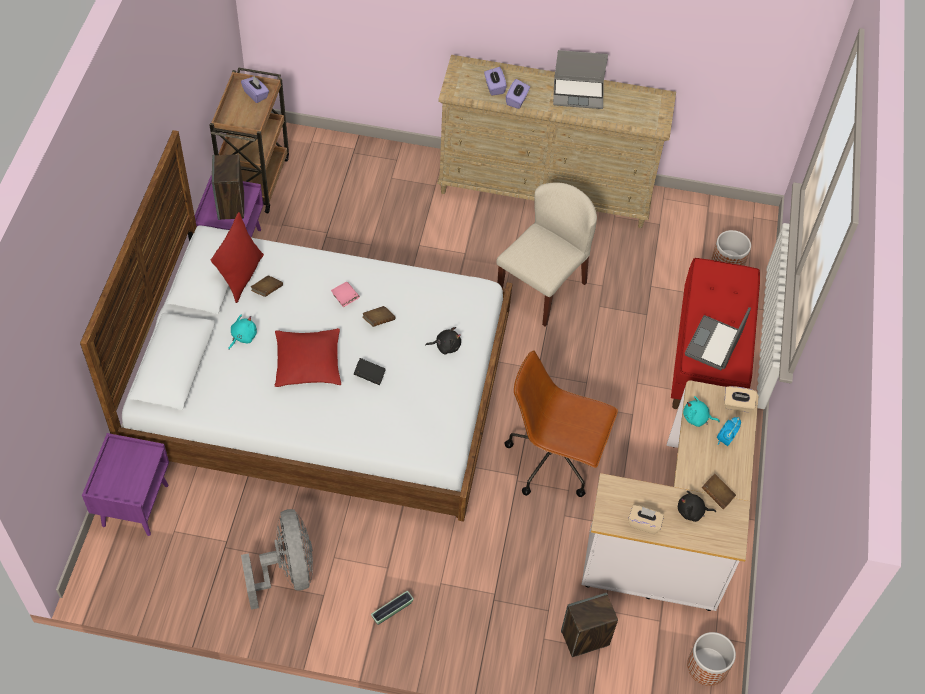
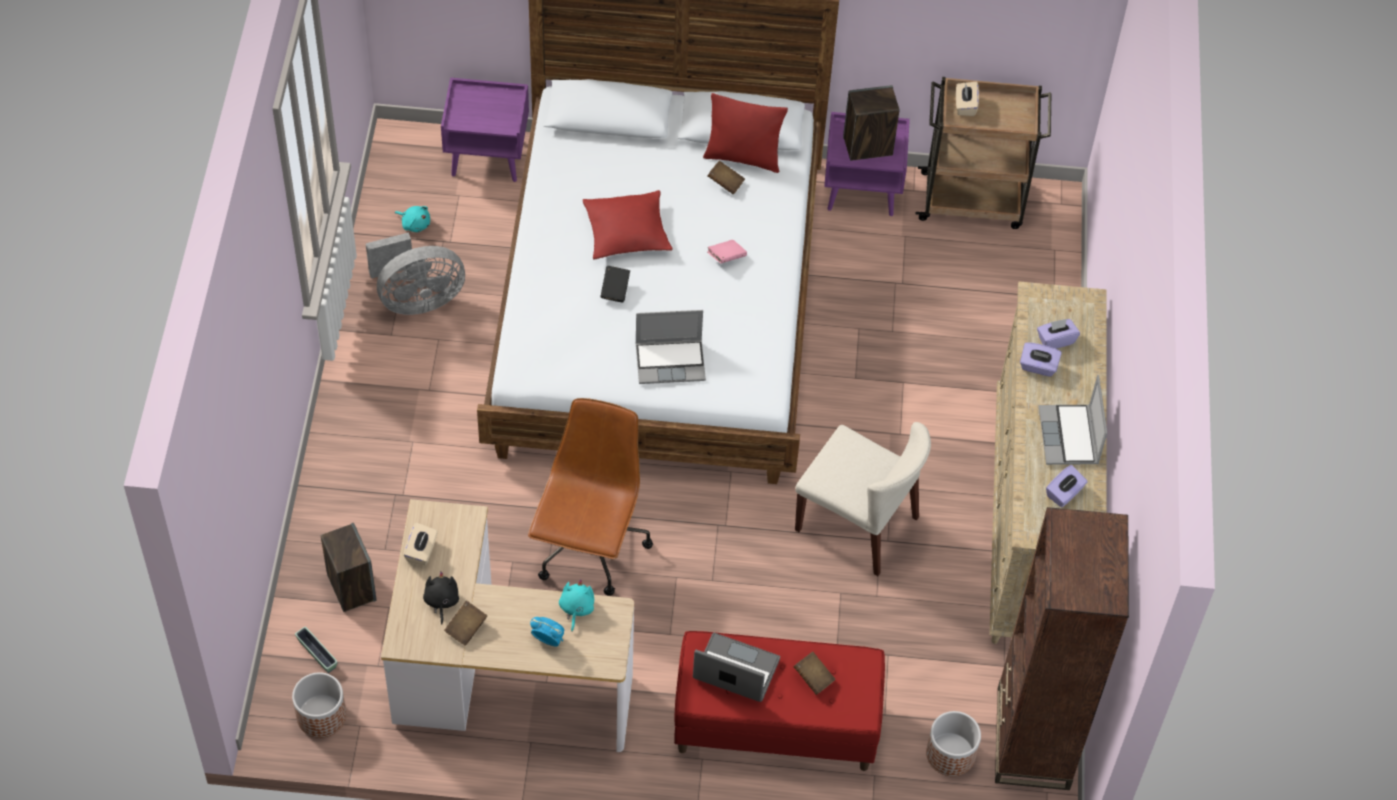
camera: 85 degrees right, 0 degrees up
(242, 337) = (655, 169): turquoise plush toy -> turquoise plush toy (415, 224)
(256, 94) = (1011, 118): purple tissue box -> purple tissue box (1064, 494)
(378, 321) = (698, 293): brown book -> brown book (813, 678)
(392, 611) = (375, 399): planter -> planter (317, 654)
(446, 346) = (671, 361): black plush toy -> laptop
(714, 218) = (1032, 738): none -> brown bookcase
(737, 405) = (602, 655): beige tissue box -> beige tissue box (965, 105)

